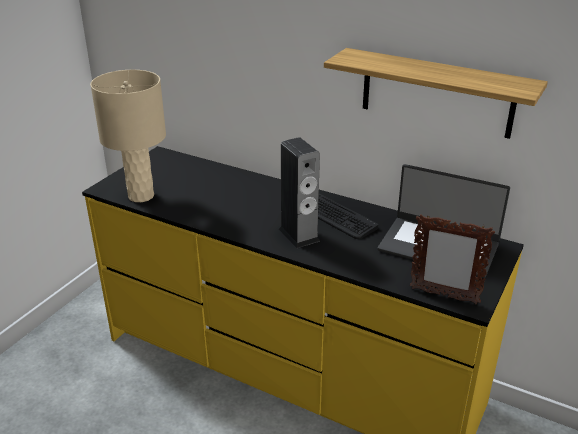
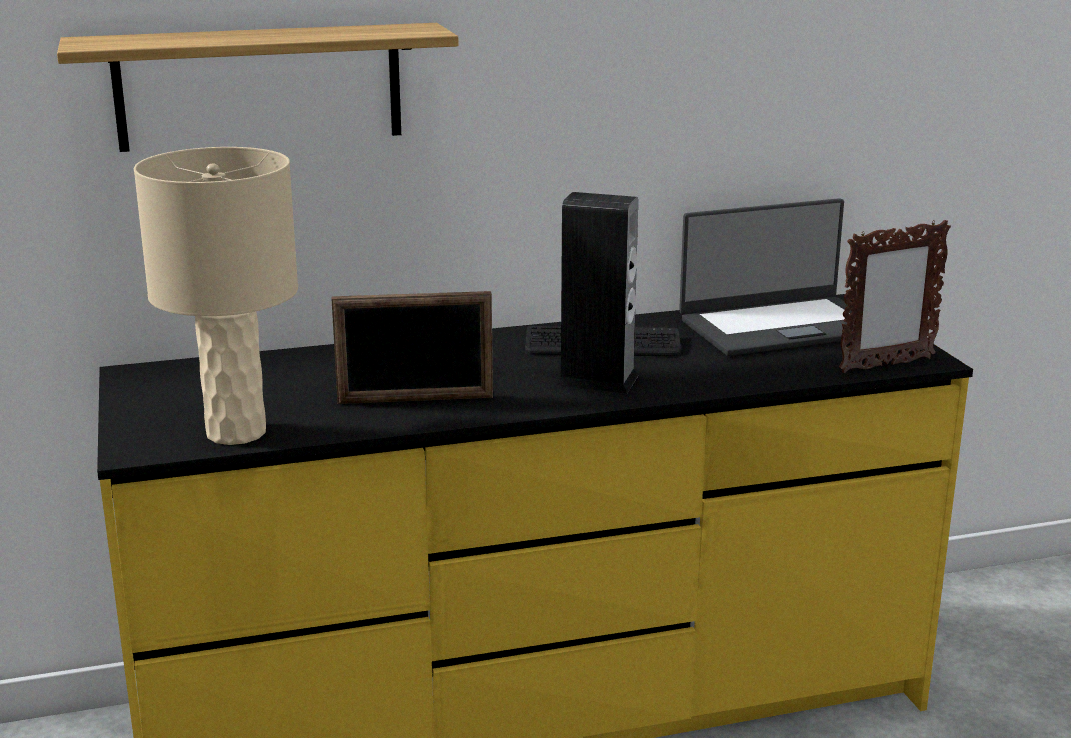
camera: 45 degrees left, 10 degrees down
(218, 210) = (415, 400): none -> picture frame
(436, 93) = (699, 85): shelf -> shelf (259, 86)

